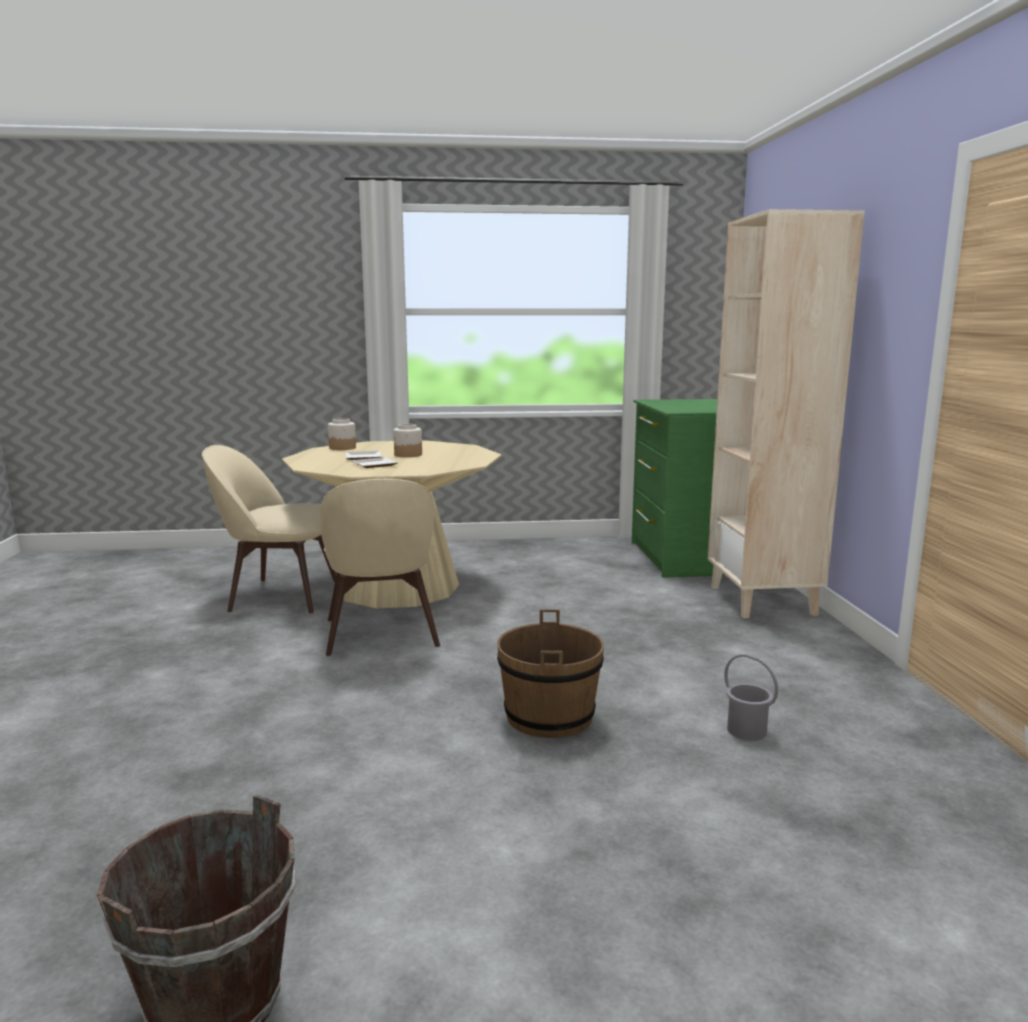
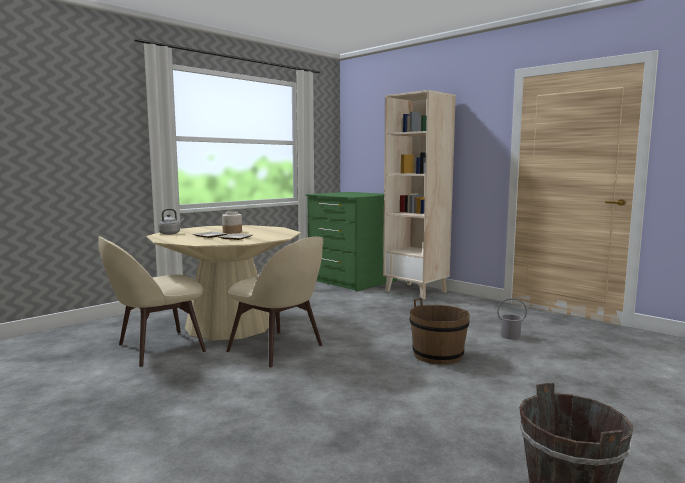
camera: 40 degrees left, 5 degrees down
(342, 448) = (170, 233): jar -> grey kettle

